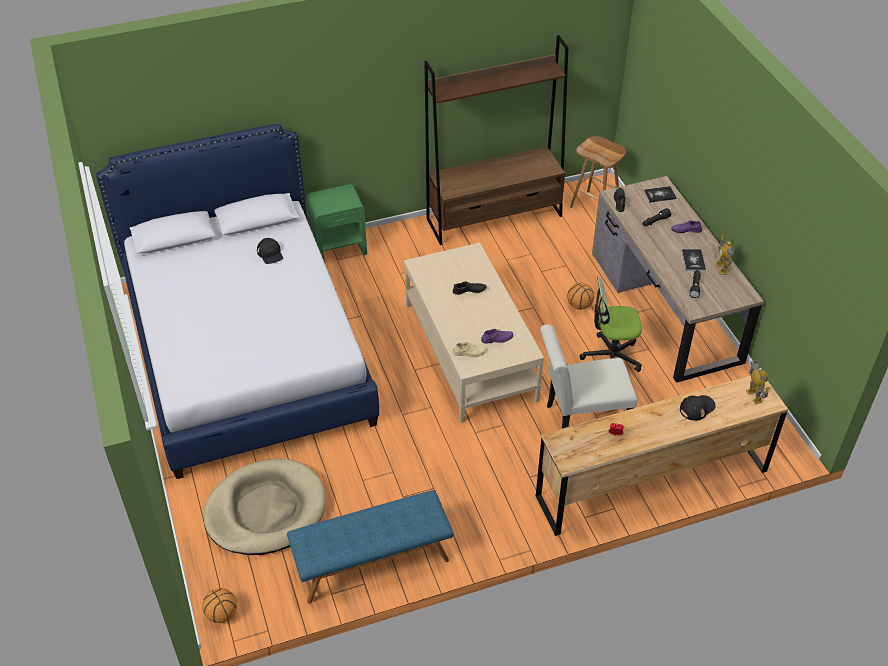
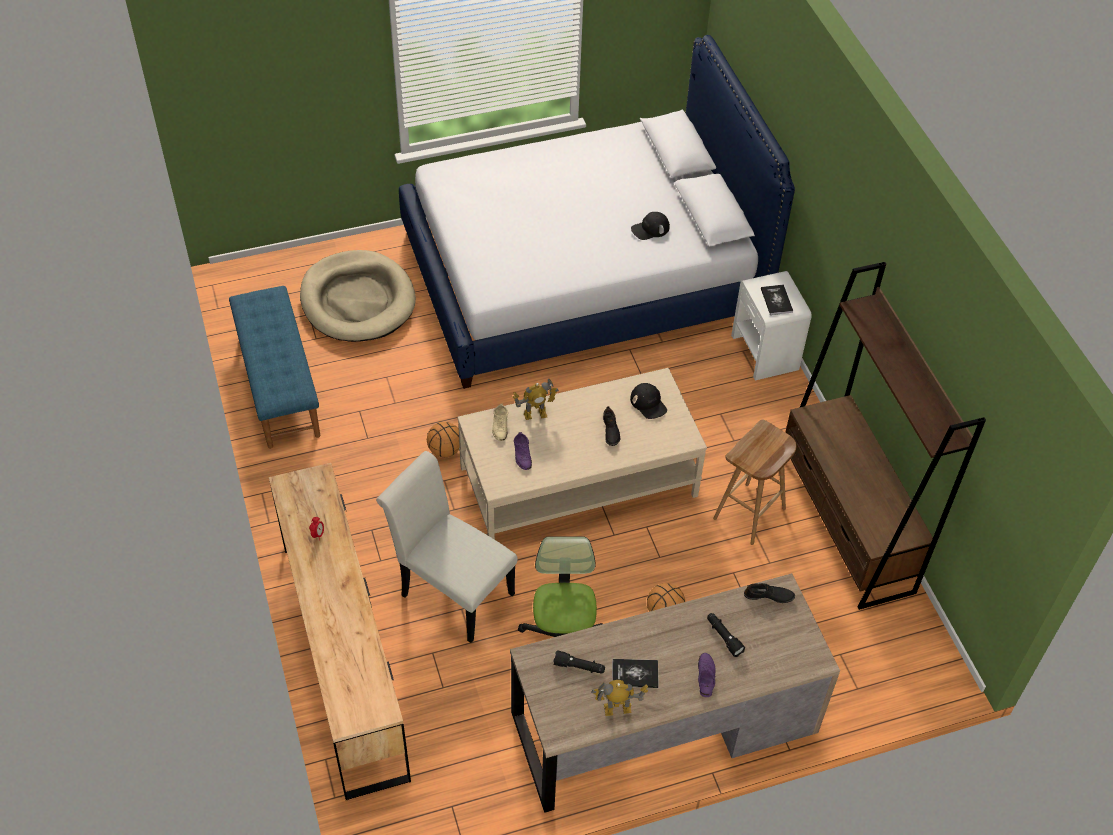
camera: 90 degrees right, 5 degrees up
(222, 613) = (243, 275): basketball -> basketball (445, 450)
(339, 248) = (765, 353): green nightstand -> white nightstand
(580, 422) = (451, 590): white chair -> white chair turned 45 degrees counterclockwise
(595, 207) = (887, 658): brown stool -> brown stool (749, 514)
(659, 195) = (789, 652): book -> book (776, 300)
(697, 408) = (348, 629): black cap -> black cap (648, 403)
(754, 396) = (360, 701): toy robot -> toy robot (535, 414)

